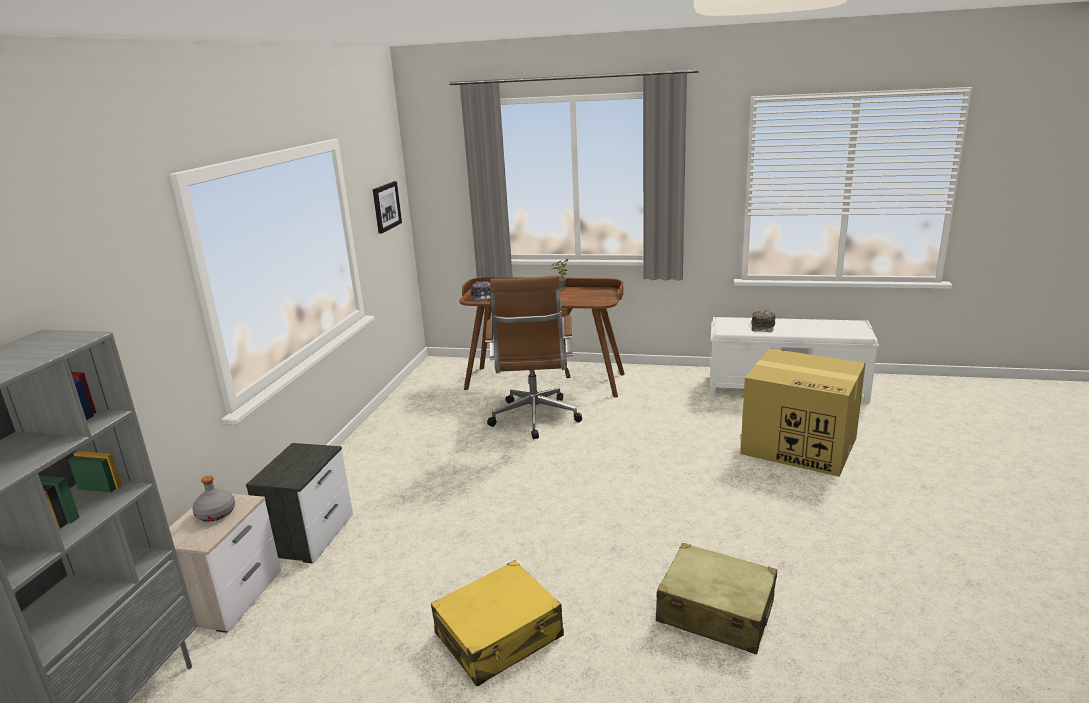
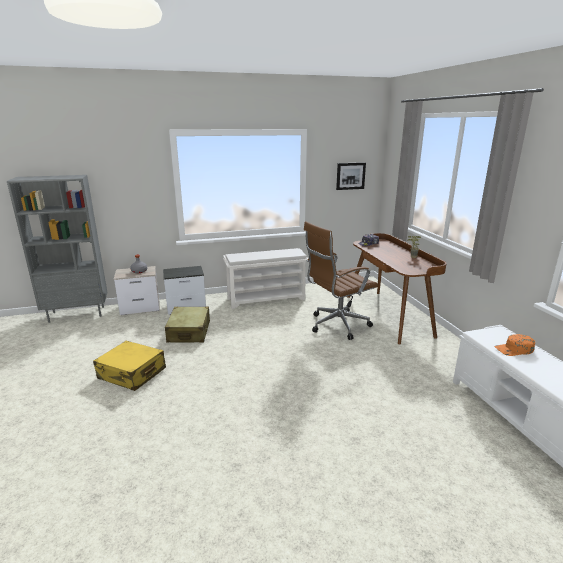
camera: 60 degrees right, 0 degrees up
(387, 449) = (266, 299): none -> white shoe rack
(715, 612) = (172, 442): beige suitcase -> beige suitcase (189, 332)
(763, 326) = (514, 349): green cap -> orange cap
(800, 446) = (421, 448): cardboard box -> none

